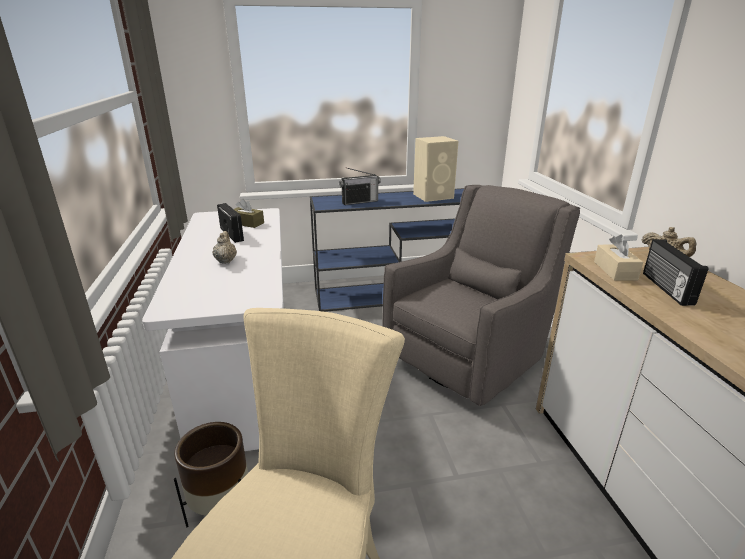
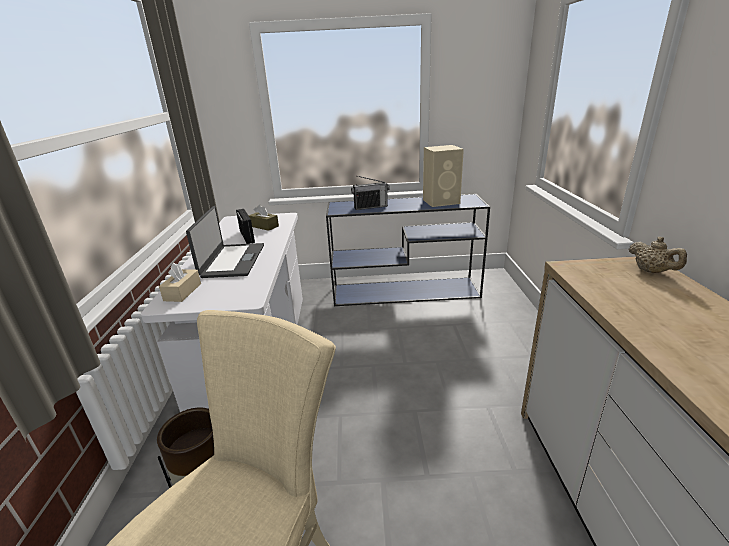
camera: 10 degrees right, 0 degrees up
(226, 261) = (232, 260): beige teapot -> laptop
(470, 359) = (464, 358): grey armchair -> none
(615, 270) = (592, 282): beige tissue box -> beige tissue box (182, 292)
(665, 288) = (644, 303): radio -> none

